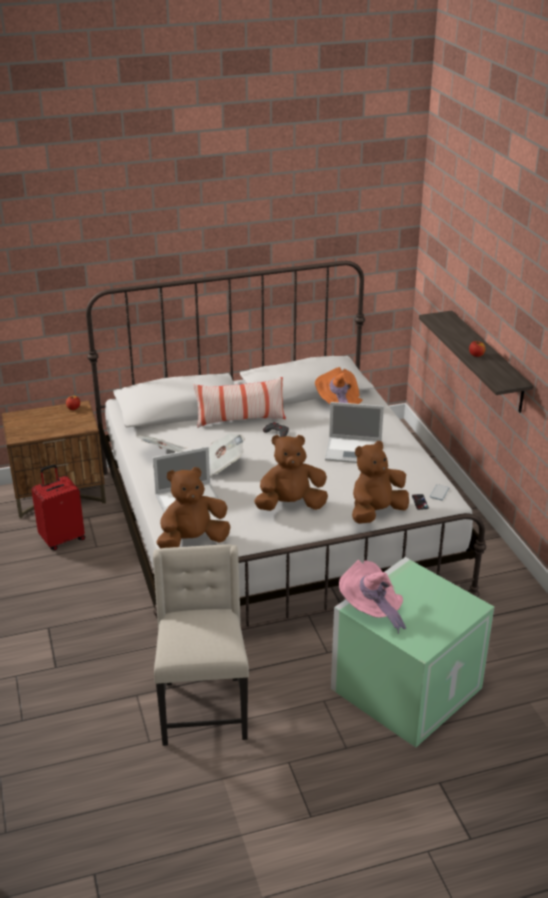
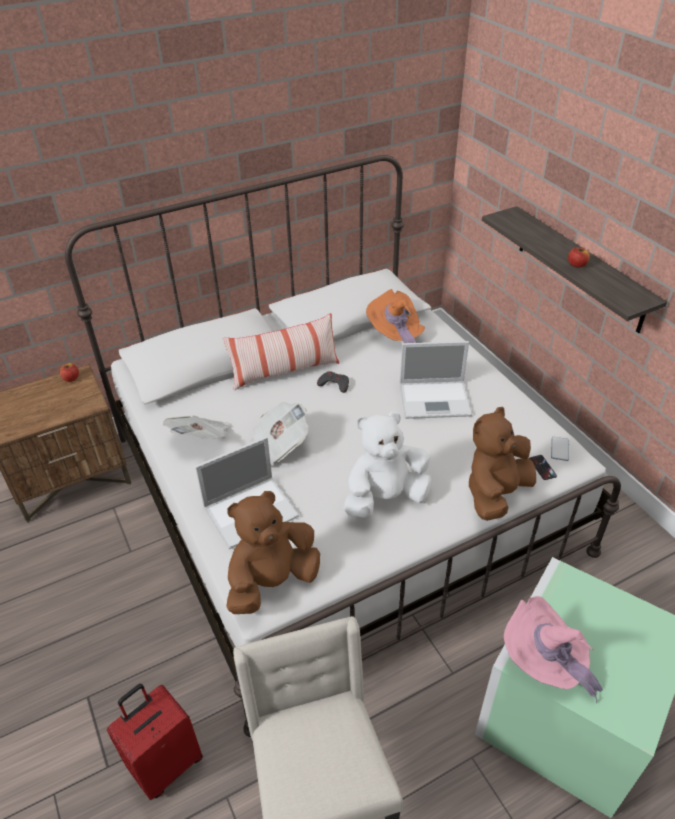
camera: 10 degrees left, 10 degrees up
(62, 539) = (85, 546): red suitcase -> red suitcase (166, 763)
(291, 505) = (385, 497): brown plush toy -> white plush toy

